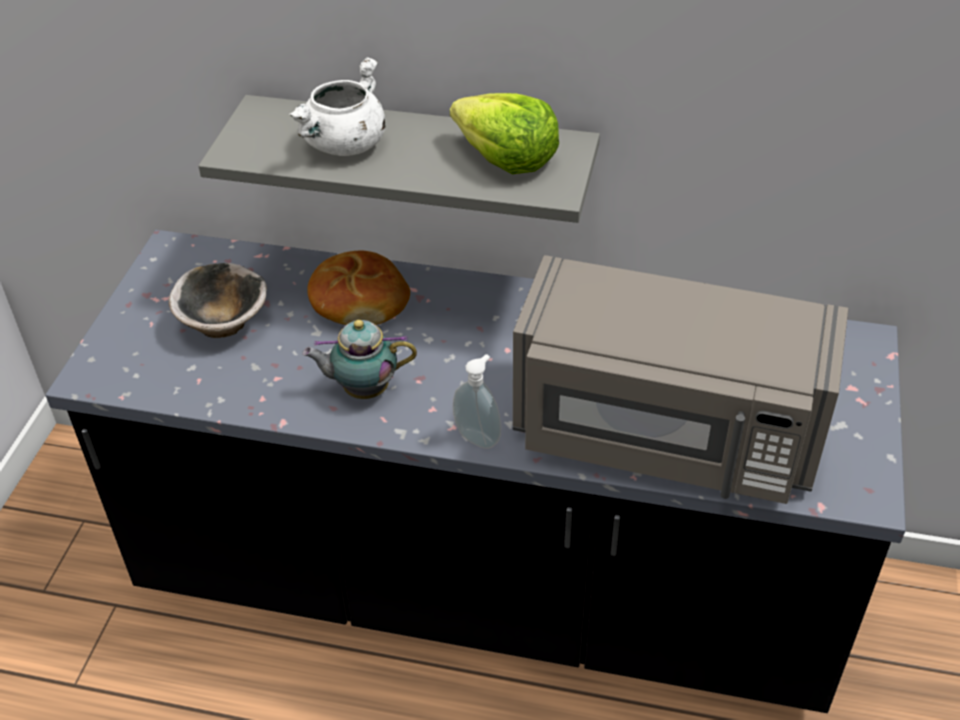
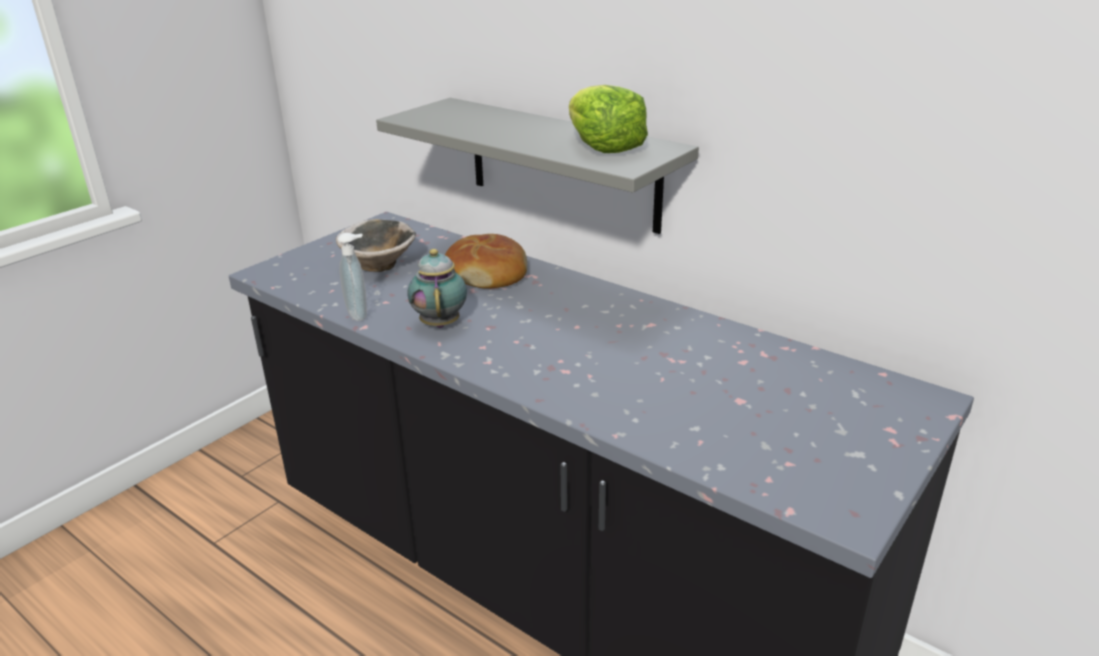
camera: 25 degrees right, 15 degrees down
(345, 145) = (488, 124): white cooking pot -> none
(363, 389) = (440, 323): teapot -> teapot turned 60 degrees clockwise
(479, 437) = (503, 373): soap dispenser -> soap dispenser (359, 314)
(665, 435) = (669, 415): grey microwave -> none

